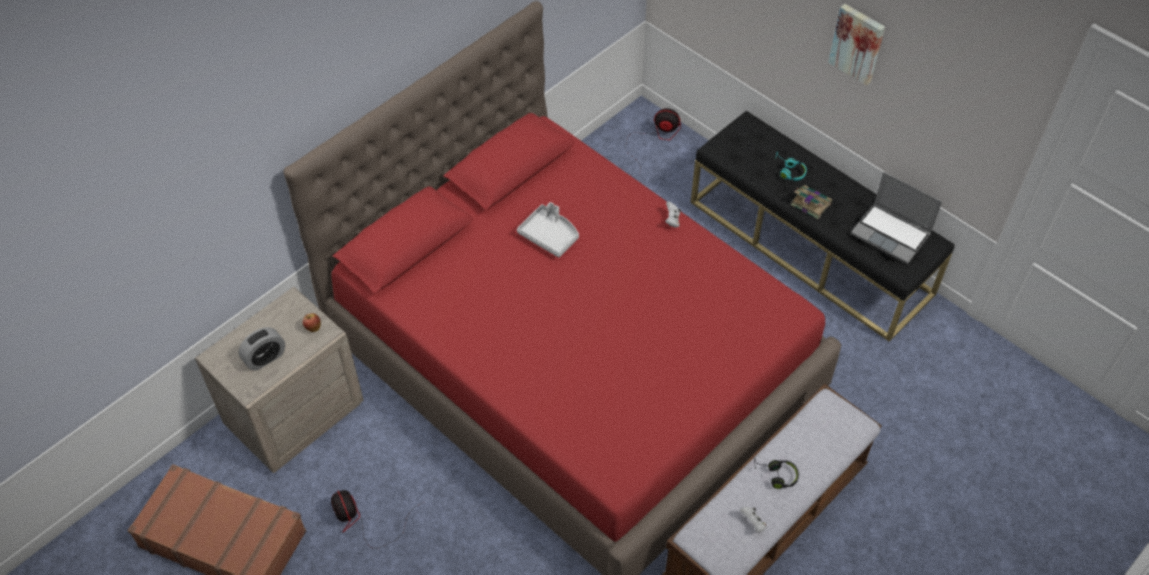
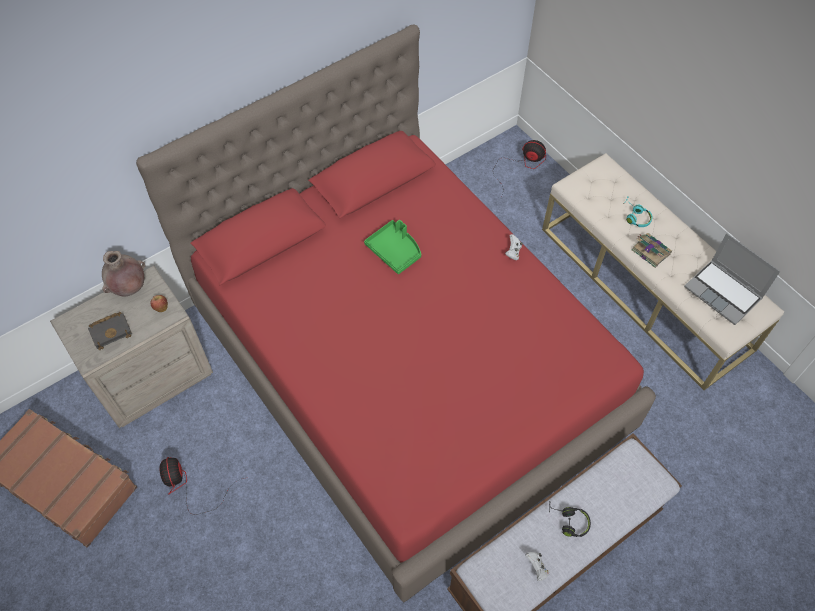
camera: 10 degrees right, 5 degrees up
(265, 358) = (111, 331): alarm clock -> black book
(273, 313) = (129, 288): none -> brown vase
(550, 235) = (395, 251): grey tray -> green tray
(810, 247) = (644, 287): black bench -> beige bench
(858, 43) = (723, 104): picture -> none

